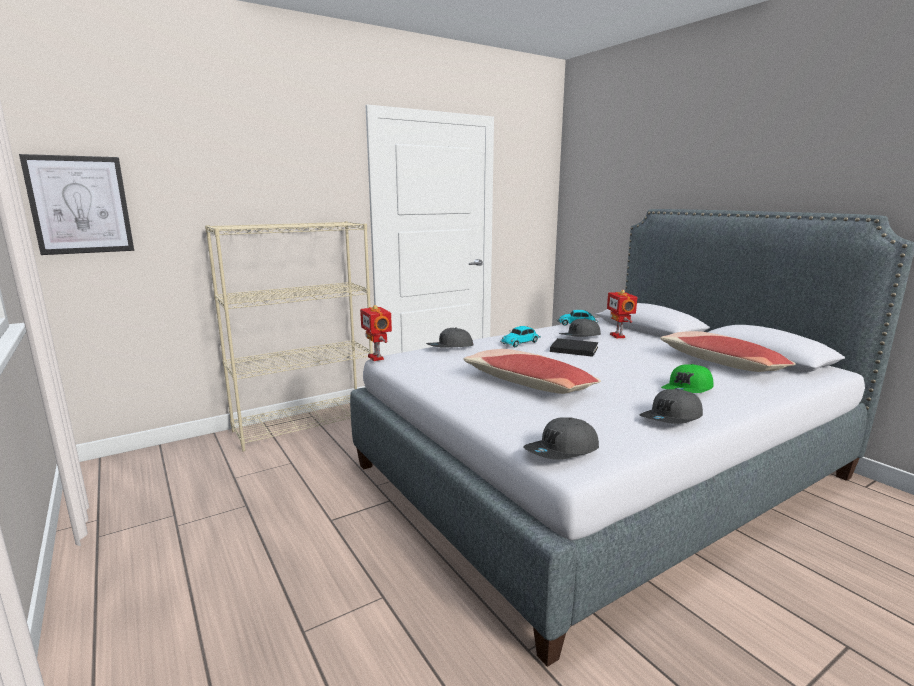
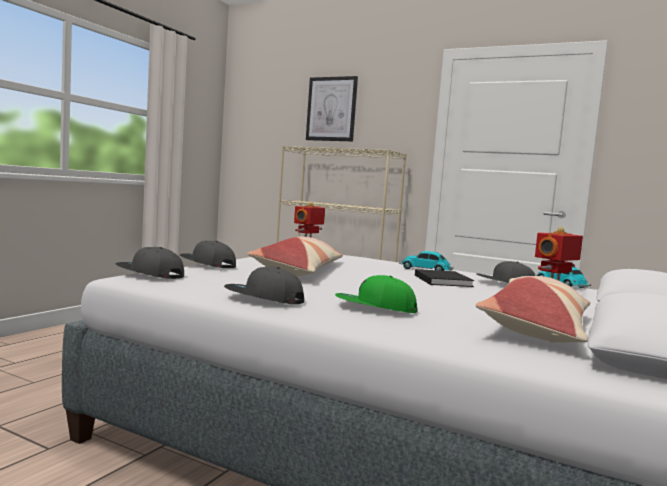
camera: 60 degrees right, 10 degrees down
(80, 205) = (249, 134): picture -> picture (331, 109)
(450, 347) = (366, 257): grey cap -> grey cap (207, 264)

